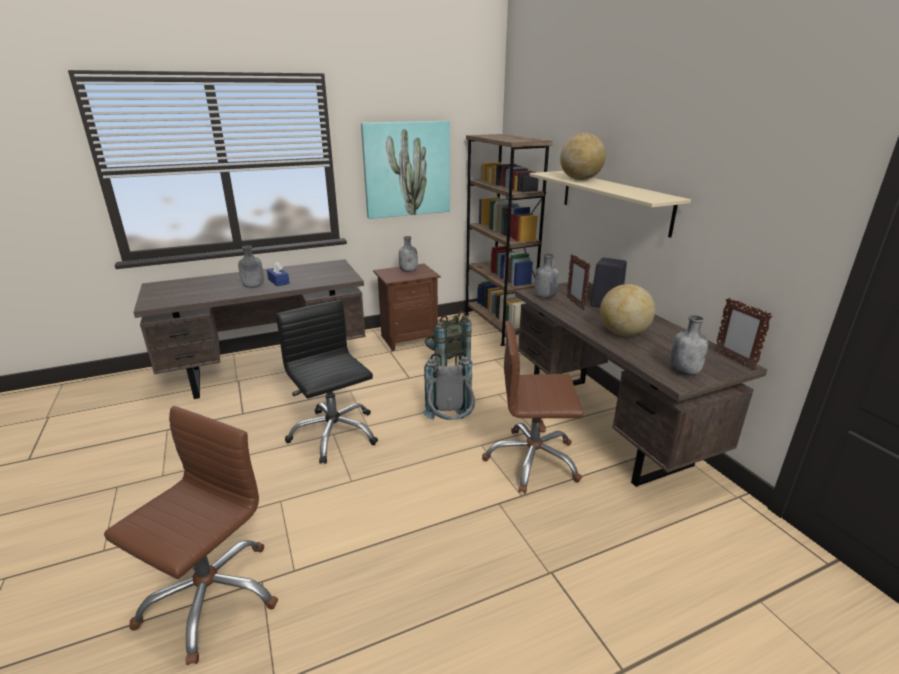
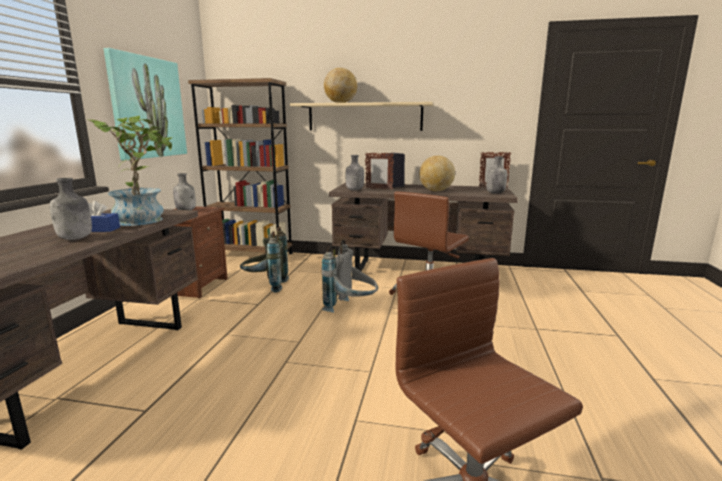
camera: 55 degrees left, 10 degrees down
(318, 279) = (144, 219): none -> potted plant
(334, 434) = (286, 361): black office chair -> none

